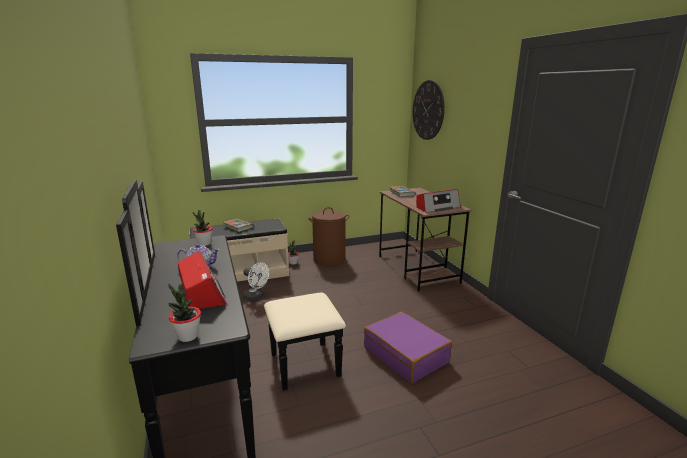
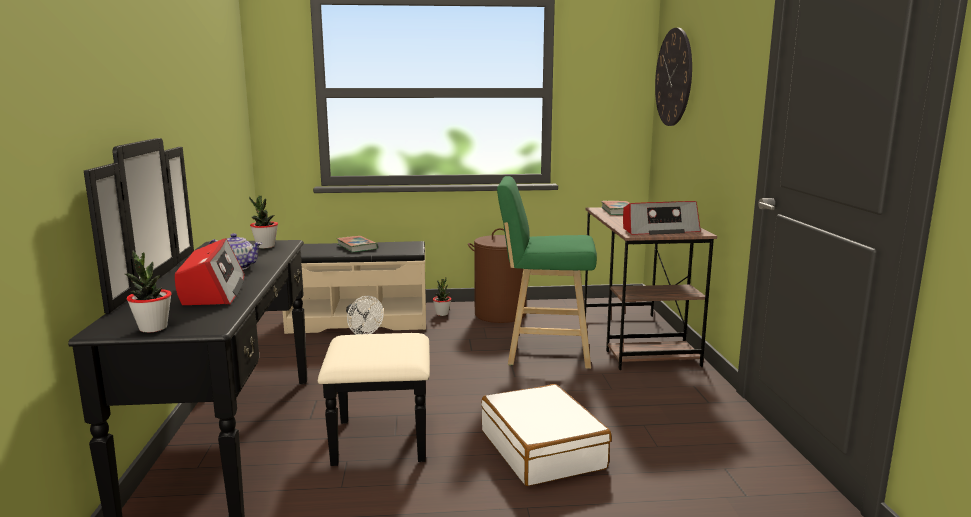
camera: 15 degrees right, 5 degrees down
(369, 284) = (544, 352): none -> green stool
(406, 355) = (543, 449): purple suitcase -> white suitcase

